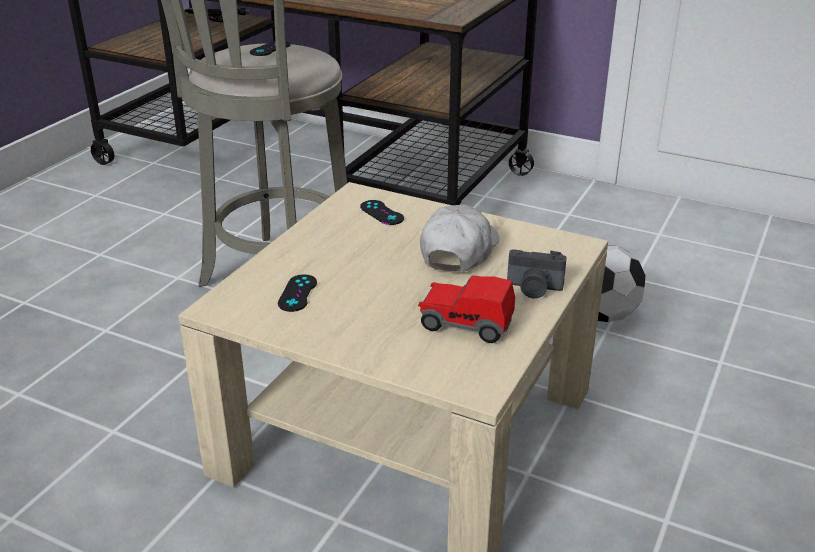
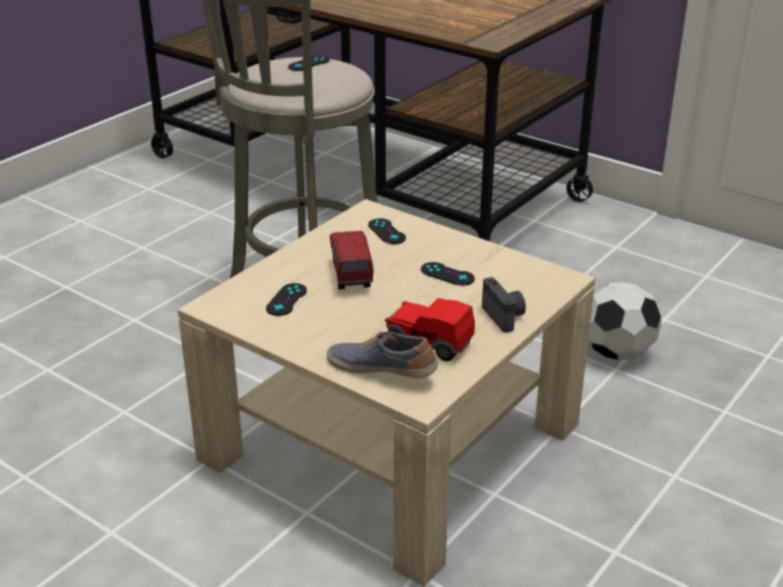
camera: 10 degrees right, 0 degrees up
(359, 261) = (351, 275): none -> toy truck
(426, 360) = (382, 370): none -> shoe
(459, 251) = (447, 274): white cap -> black game controller
(534, 289) = (504, 316): camera -> camera turned 135 degrees counterclockwise

